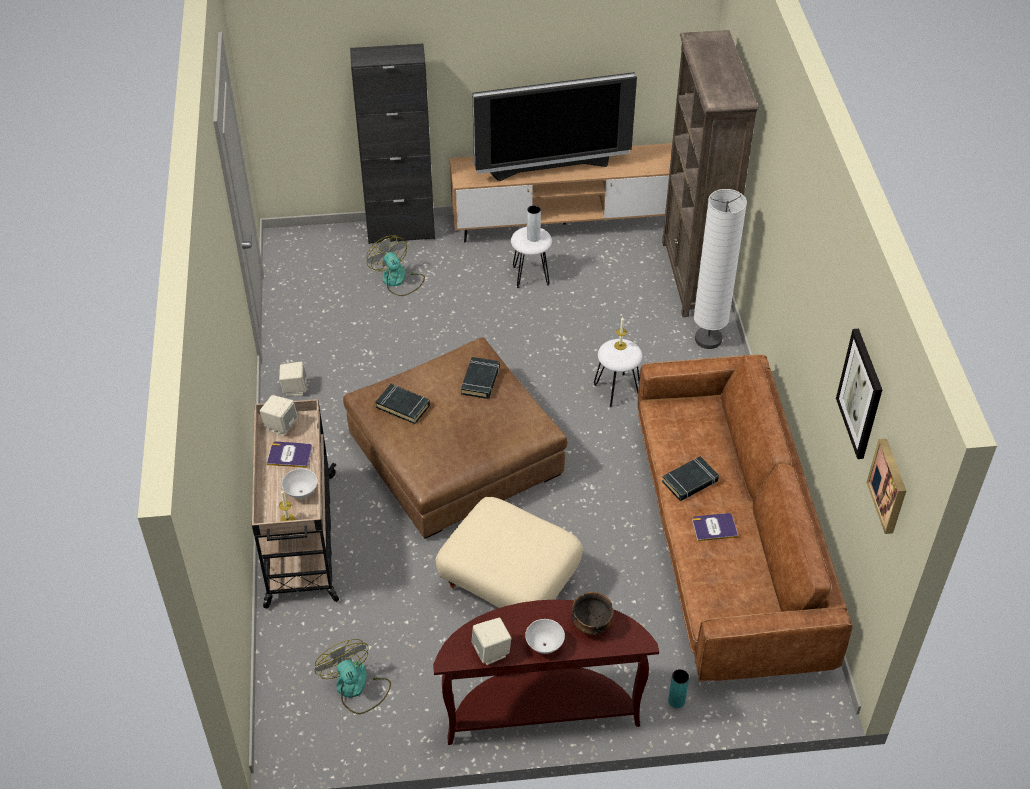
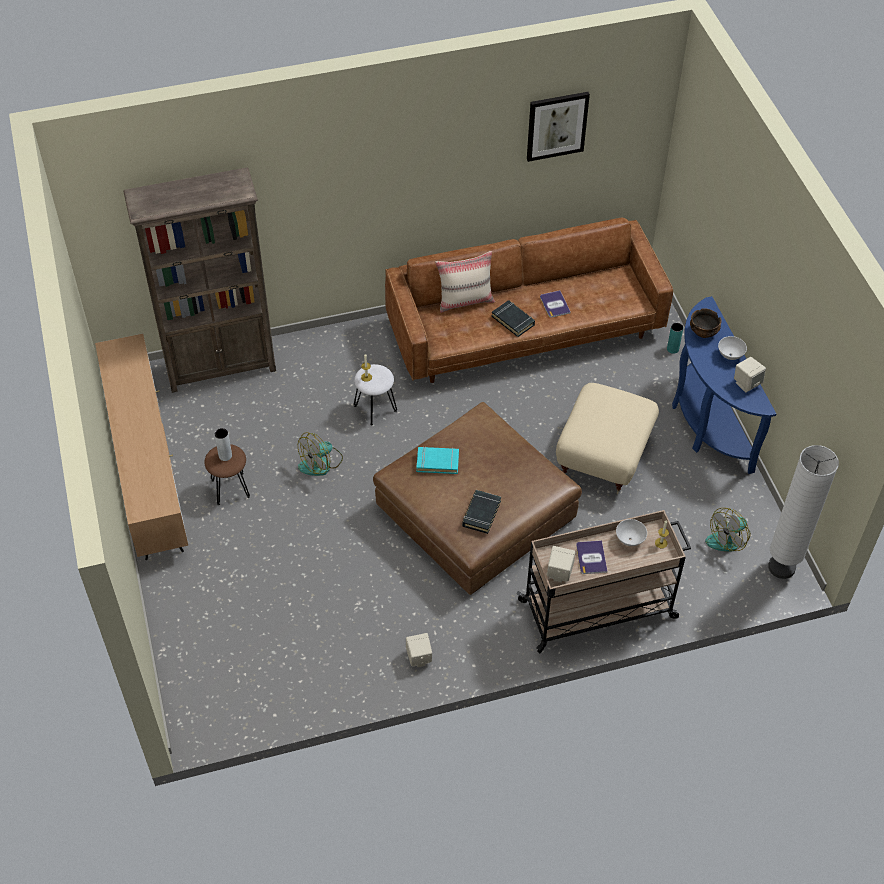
camera: 100 degrees left, 5 degrees up
(398, 280) = (249, 599): fan -> fan (321, 463)
(401, 231) = (169, 612): black cabinet -> none
(480, 380) = (437, 462): black book -> turquoise book
(531, 275) = (230, 488): white stool -> brown stool
(541, 710) = (706, 422): brown console table -> blue console table
(551, 167) = (140, 435): television -> none
(708, 339) = (302, 352): white floor lamp -> white floor lamp (781, 567)
(730, 442) = (465, 300): none -> beige pillow
(889, 486) = (629, 119): picture -> none

